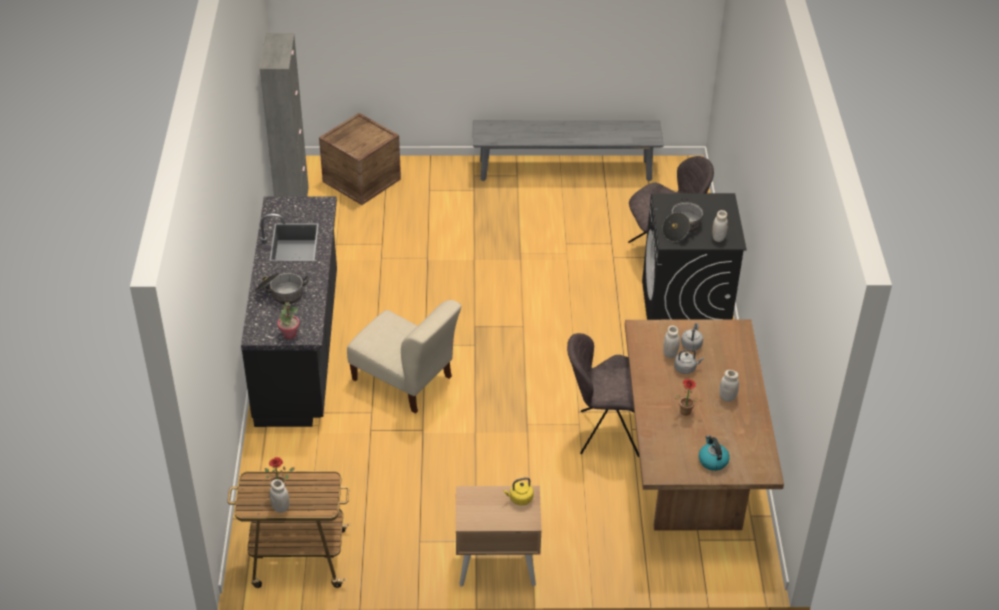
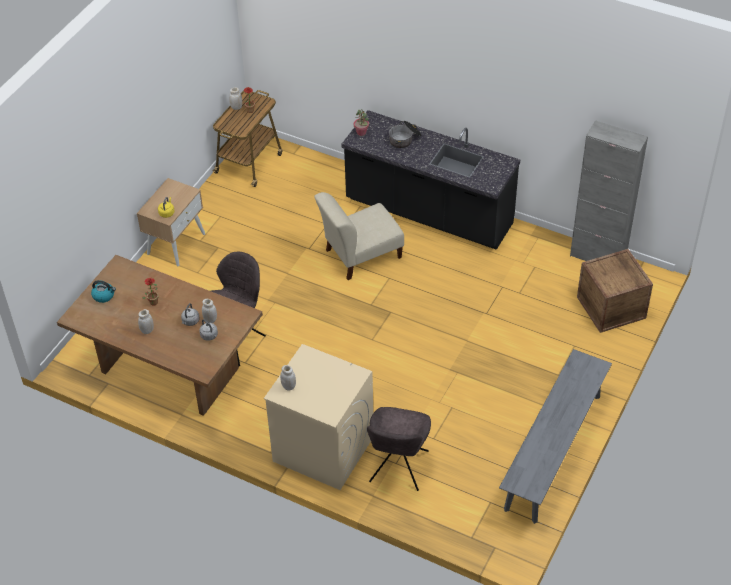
camera: 120 degrees right, 5 degrees up
(681, 228) = (316, 369): cooking pot -> none
(685, 310) = (322, 449): black washing machine -> beige washing machine

